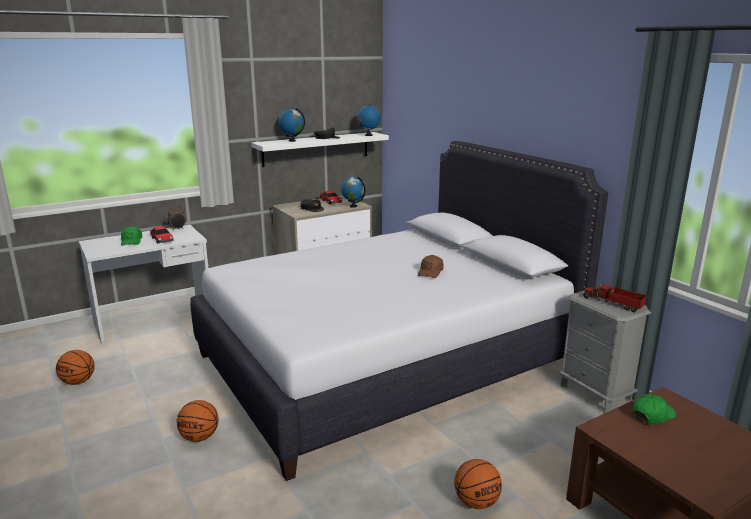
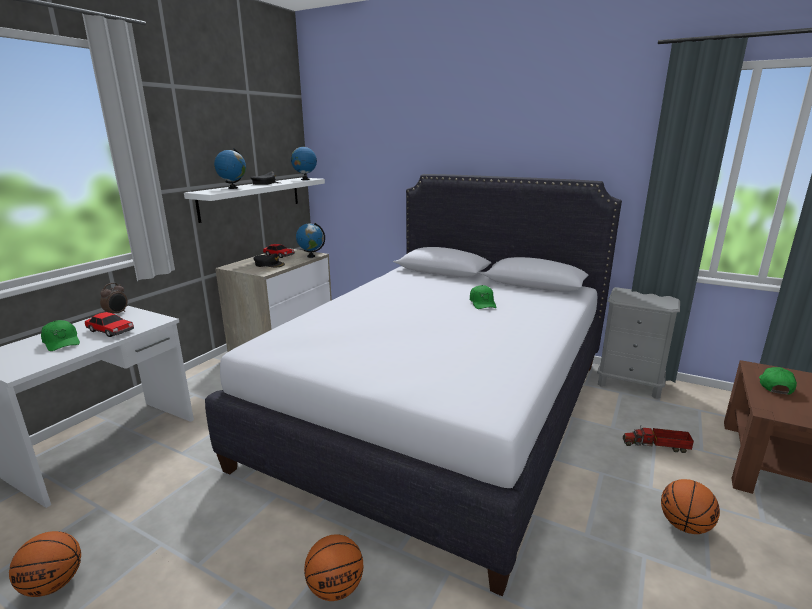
camera: 30 degrees left, 0 degrees up
(430, 272) = (482, 303): brown cap -> green cap
(614, 304) = (651, 299): toy truck -> toy truck (657, 446)

